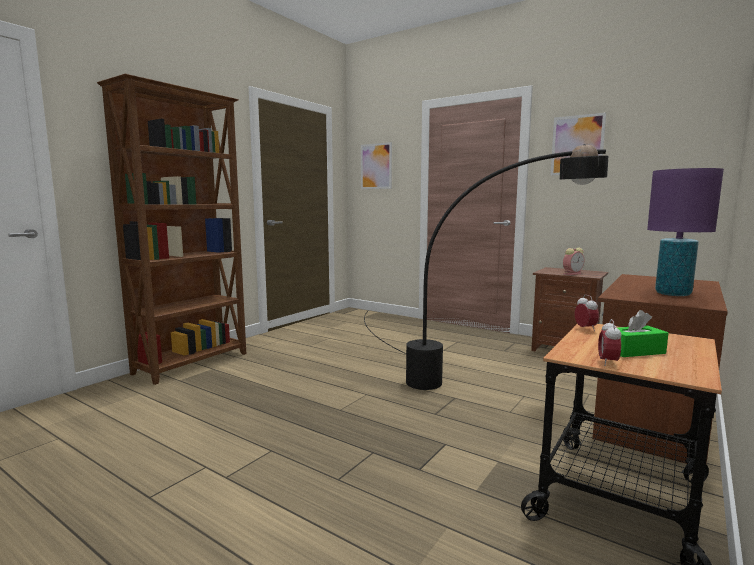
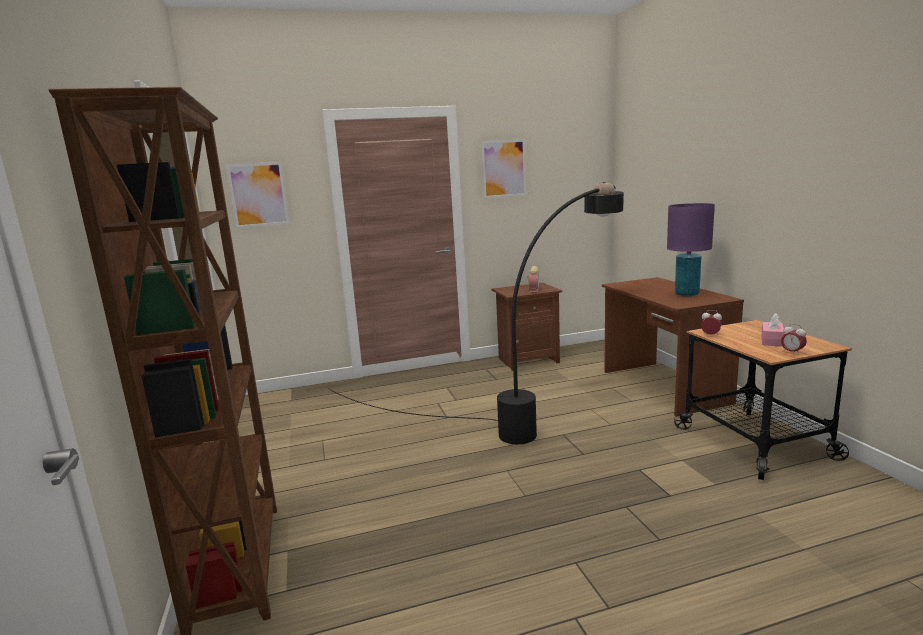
camera: 50 degrees left, 5 degrees up
(634, 351) = (771, 341): green tissue box -> pink tissue box

